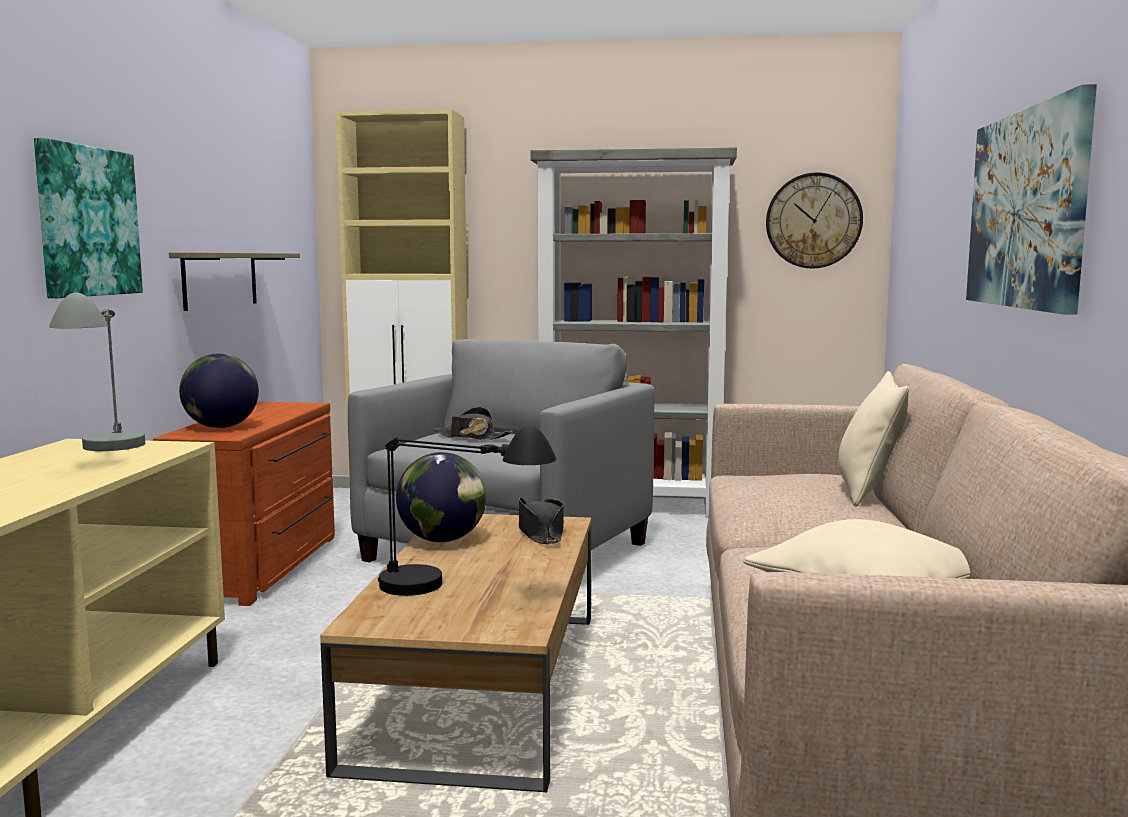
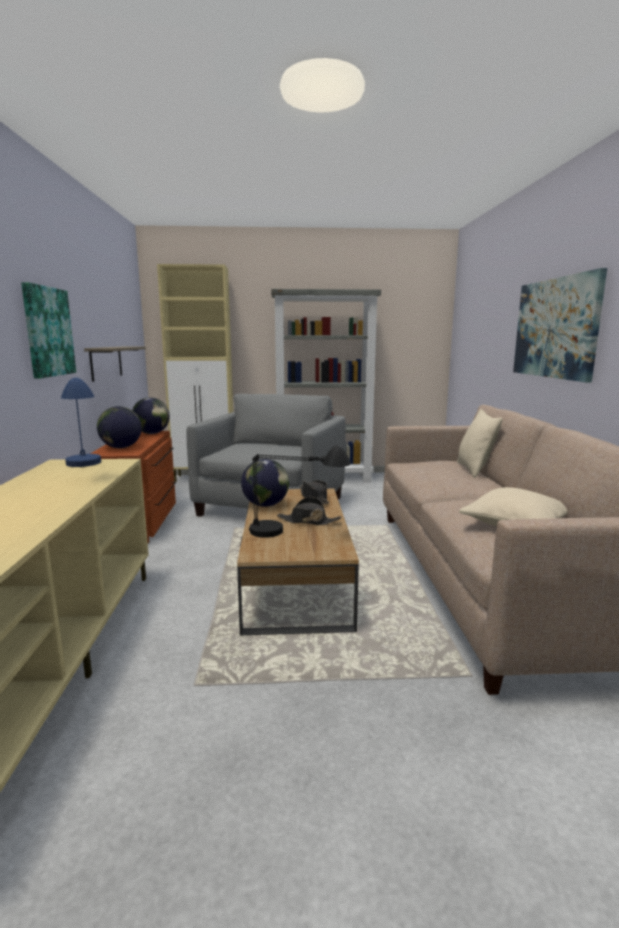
camera: 10 degrees left, 5 degrees up
(105, 455) = (85, 469): grey table lamp -> blue table lamp
(295, 406) = (152, 433): none -> globe
(472, 437) = (255, 447): black hat -> black hat (308, 521)
(813, 221) = (414, 328): wall clock -> none

